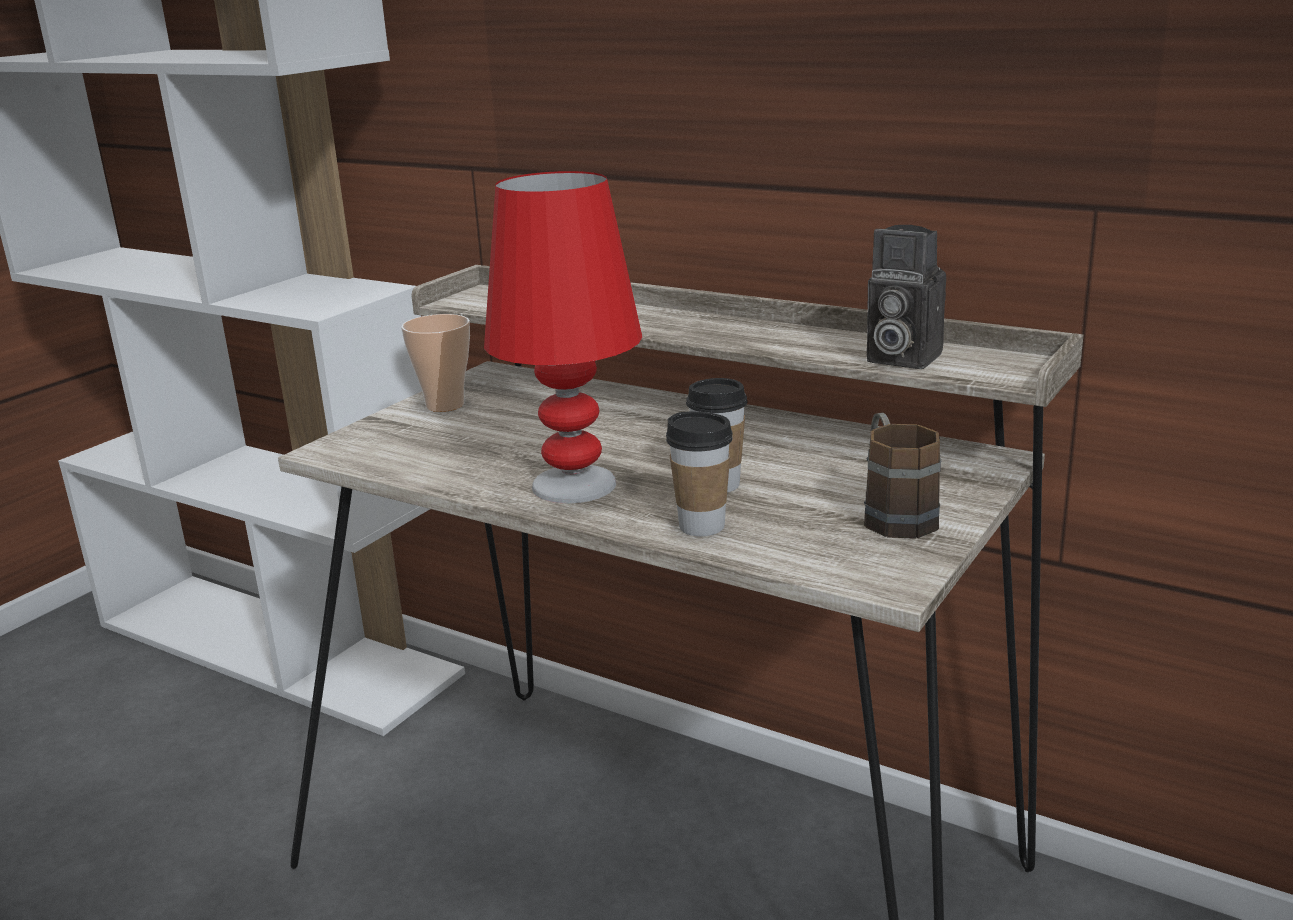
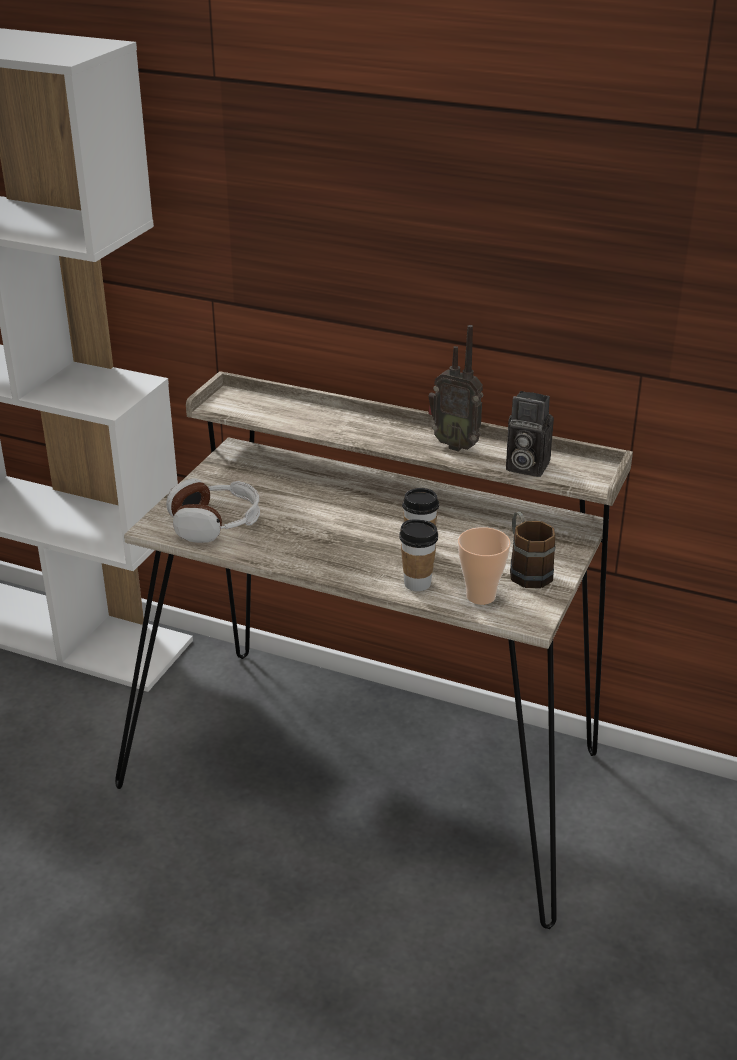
camera: 10 degrees left, 10 degrees up
(417, 447) = (215, 523): none -> headphones
(445, 405) = (217, 483): cup -> cup (480, 596)
(574, 485) = (330, 553): red table lamp -> none
(793, 336) = (455, 444): none -> radio

